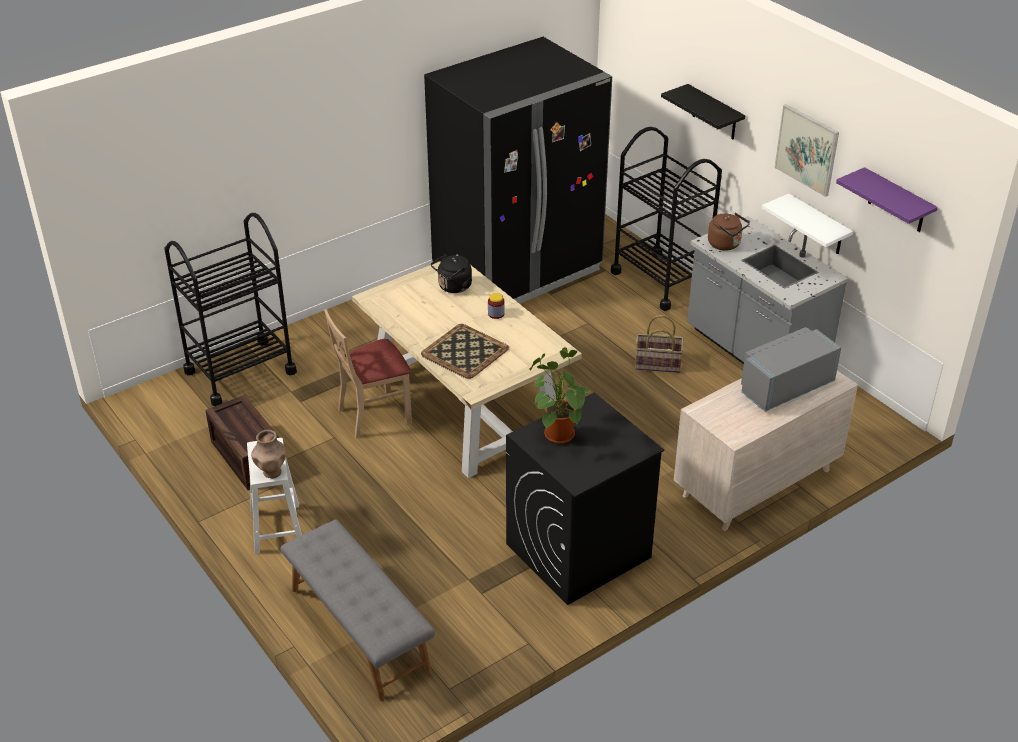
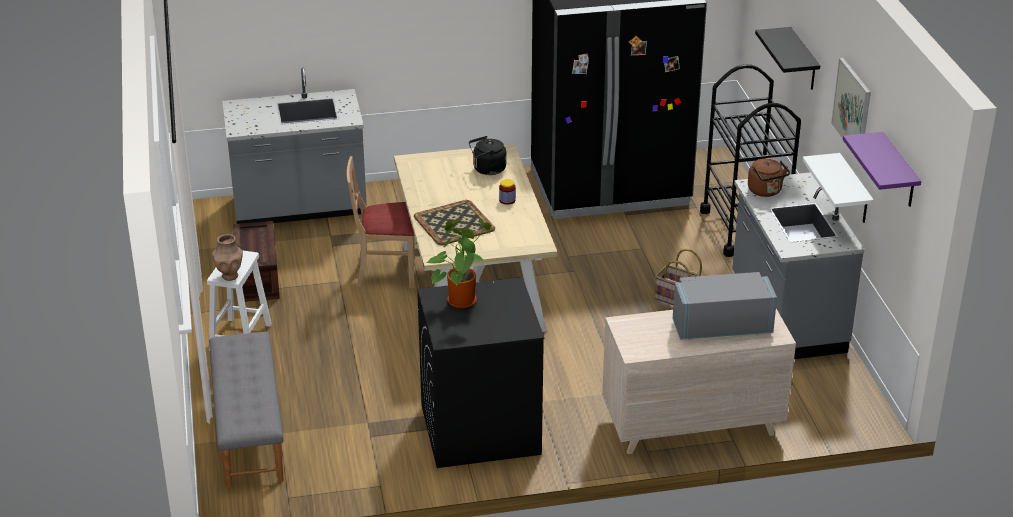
camera: 25 degrees right, 5 degrees down
(240, 372) = (299, 209): black cart -> grey counter

